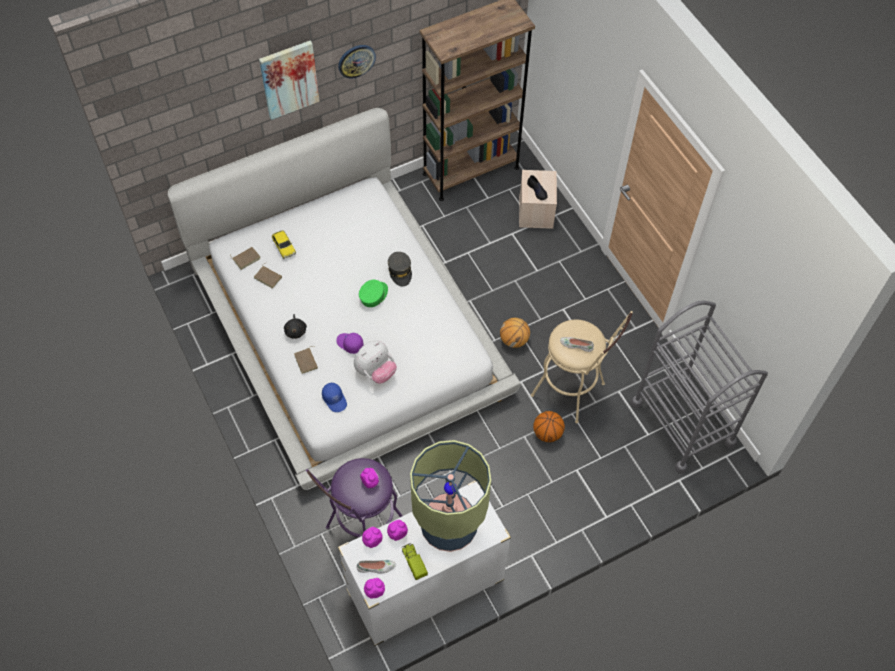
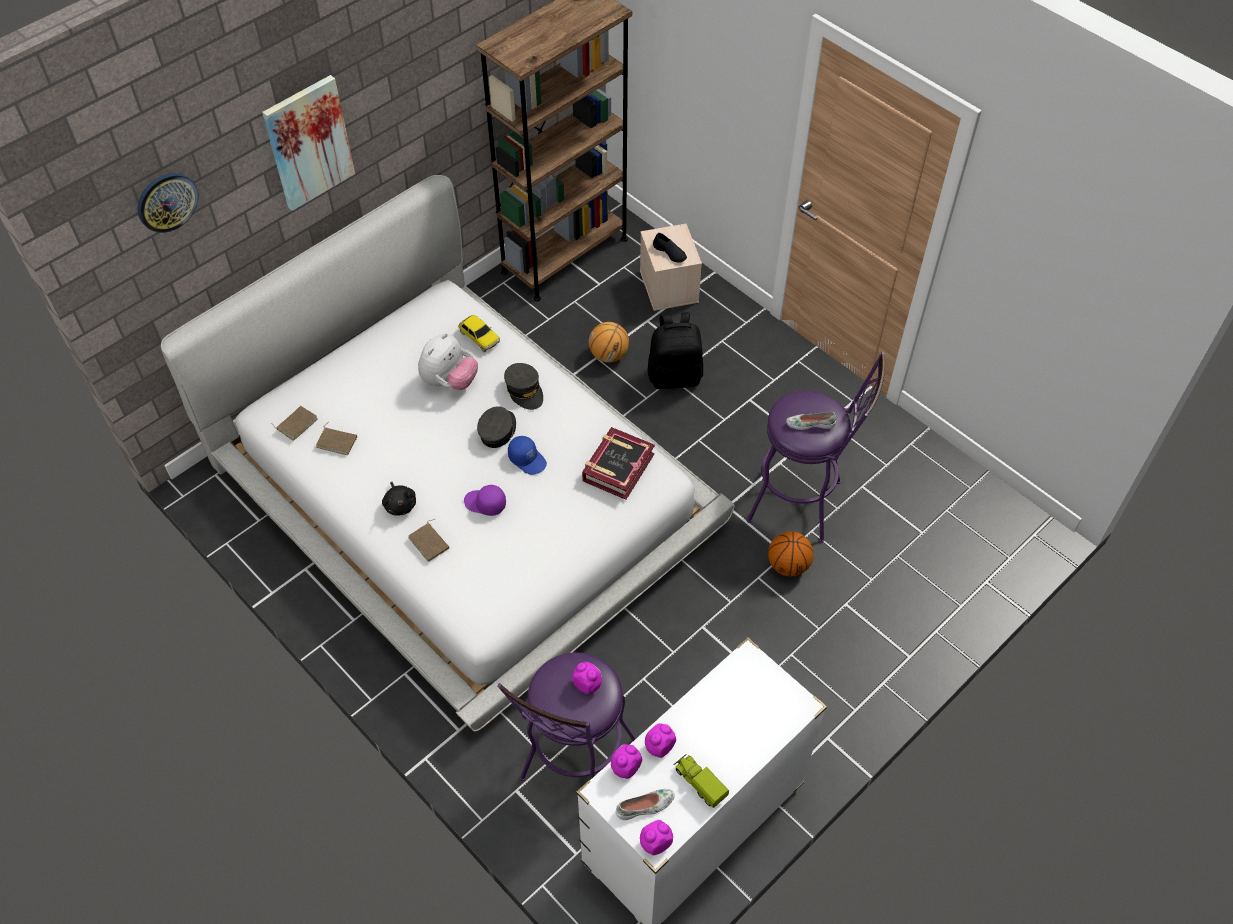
camera: 15 degrees left, 5 degrees down
(284, 247) = (347, 396): toy car -> toy car (479, 337)
(335, 399) = (488, 585): blue cap -> blue cap (527, 459)
(356, 60) = (396, 104): wall clock -> wall clock (167, 202)
(373, 295) = (497, 431): green cap -> grey cap
(375, 371) = (535, 532): plush toy -> plush toy (449, 381)
(444, 340) = (617, 467): none -> book
(448, 526) = (731, 715): table lamp -> none
(514, 340) = (698, 454): basketball -> basketball (609, 355)
(517, 279) = (675, 376): none -> black backpack
(573, 393) = (802, 504): beige stool -> purple stool
(682, 423) = (961, 507): grey cart -> none

